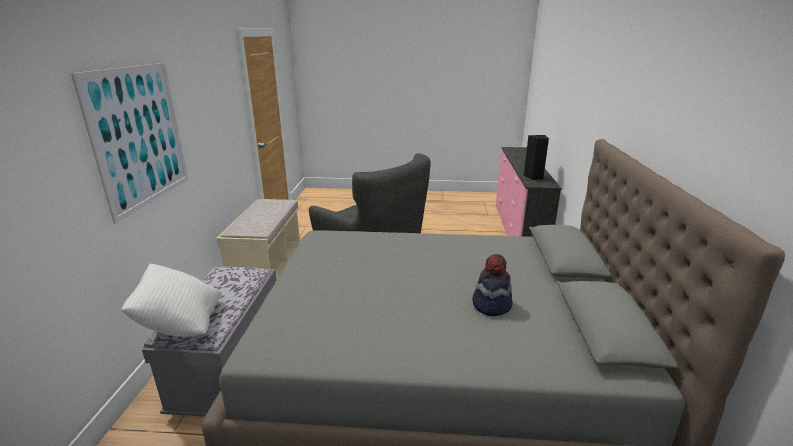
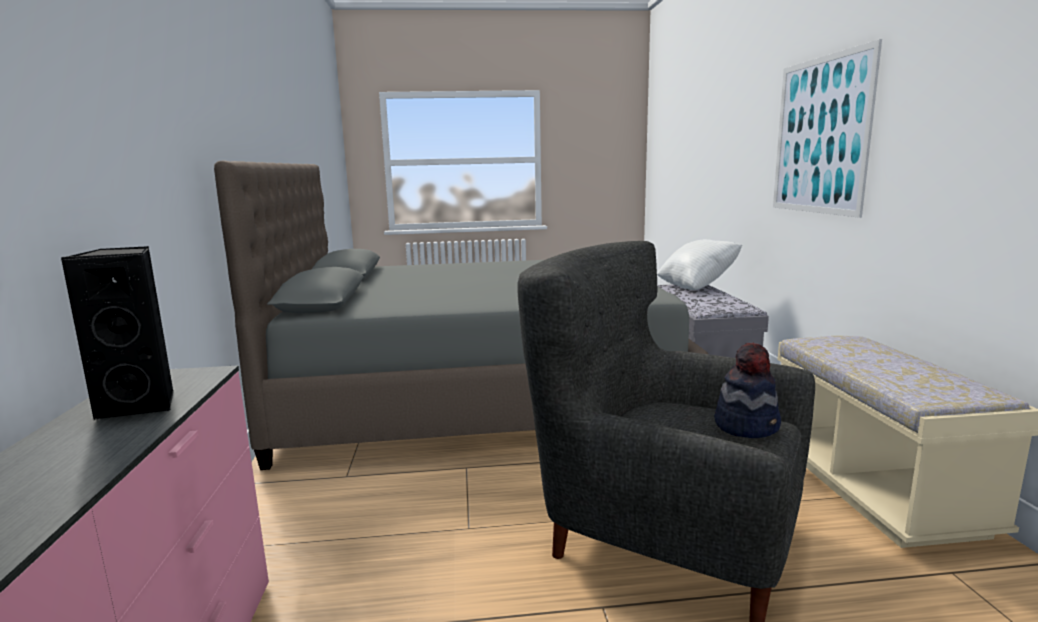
camera: 170 degrees right, 10 degrees down
(491, 304) = (433, 276): hat -> hat (747, 425)

